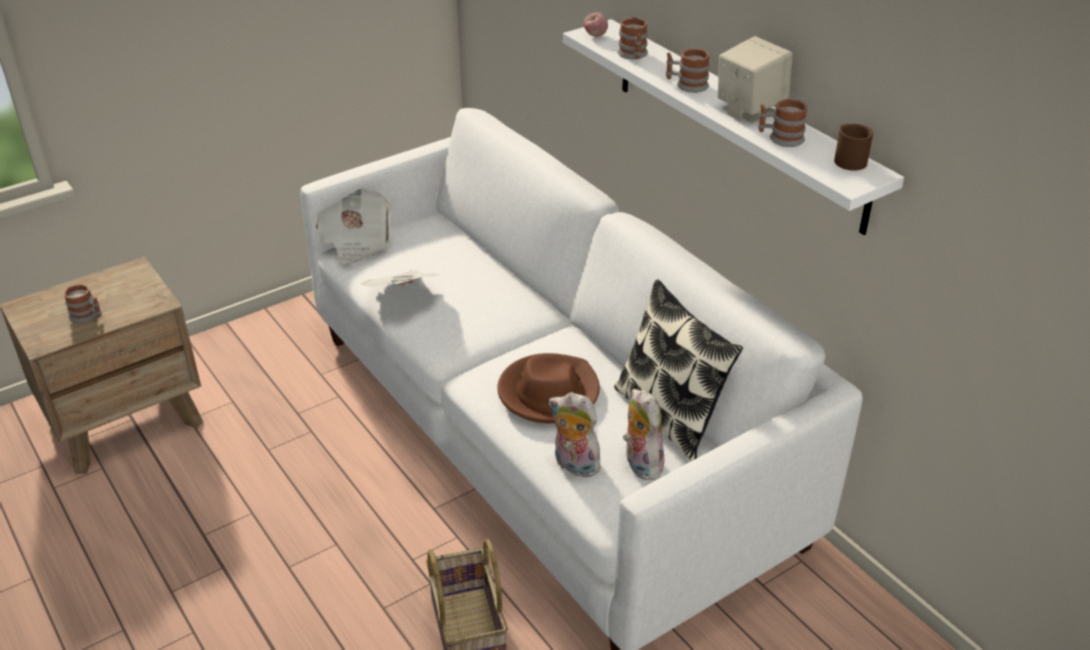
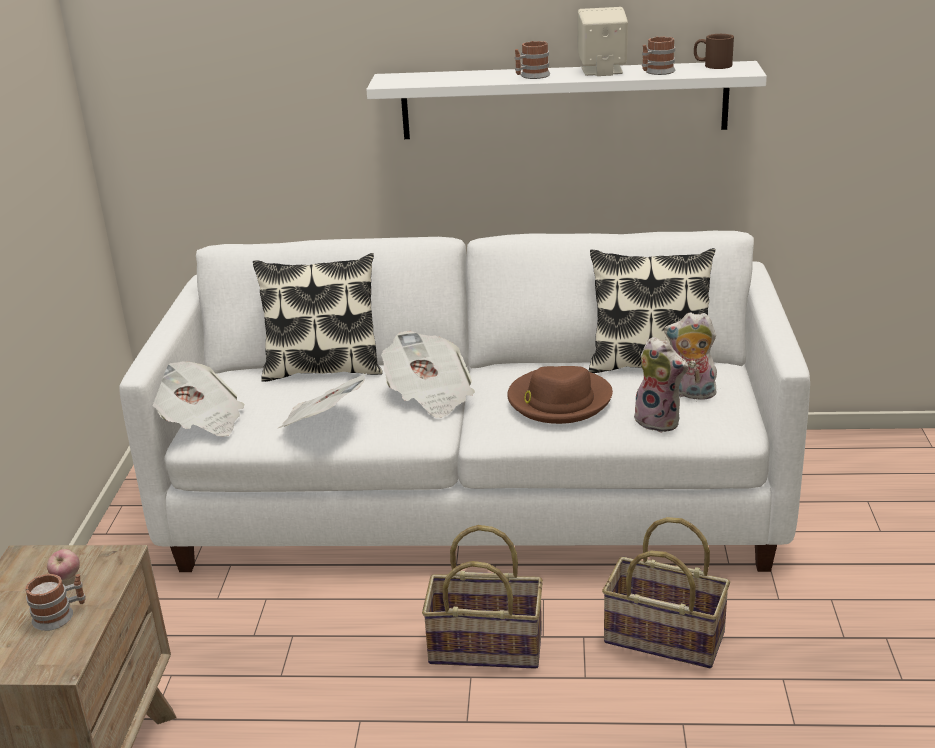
camera: 50 degrees left, 10 degrees down
(377, 534) = (486, 645): none -> basket
(481, 254) = (323, 369): none -> pillow
(492, 323) = (429, 395): none -> newspaper
(574, 465) = (660, 421): plush toy -> plush toy turned 120 degrees counterclockwise
(595, 36) = (395, 81): apple -> apple (66, 577)
(633, 55) = (453, 79): mug -> none

